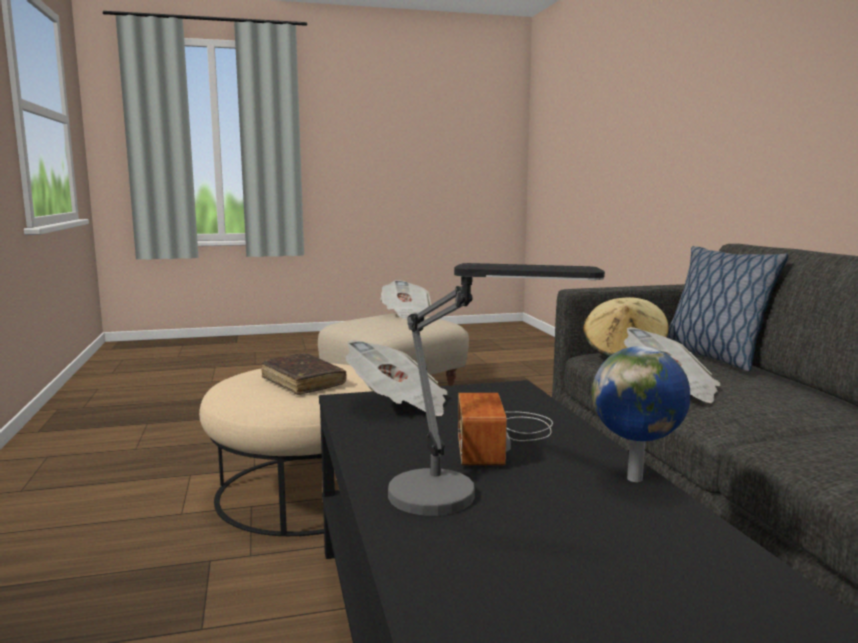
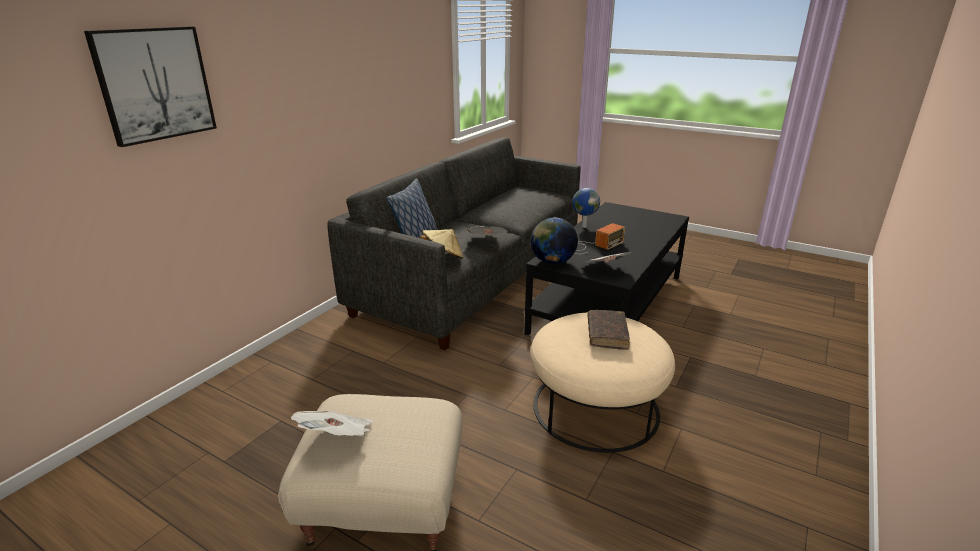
camera: 135 degrees left, 15 degrees up
(457, 500) = (638, 237): table lamp -> none
(498, 391) = (552, 262): none -> globe
(684, 86) = (155, 84): none -> picture

